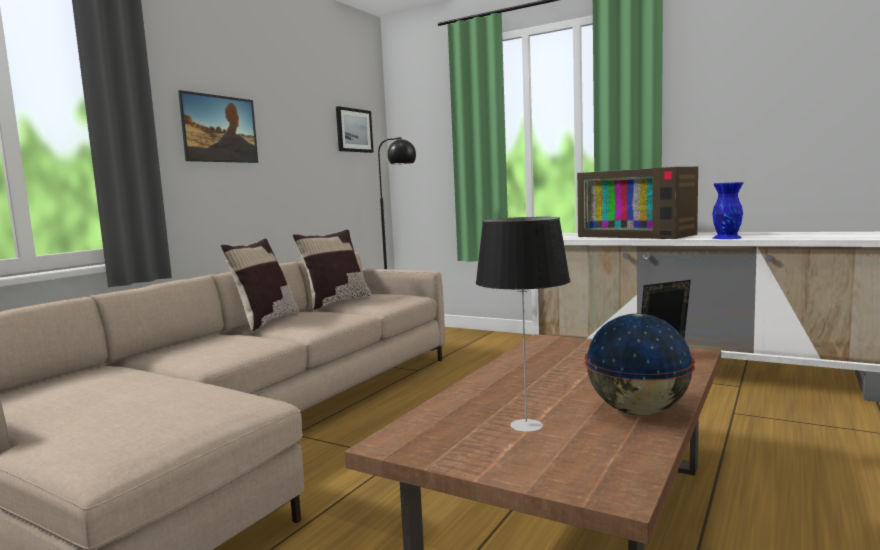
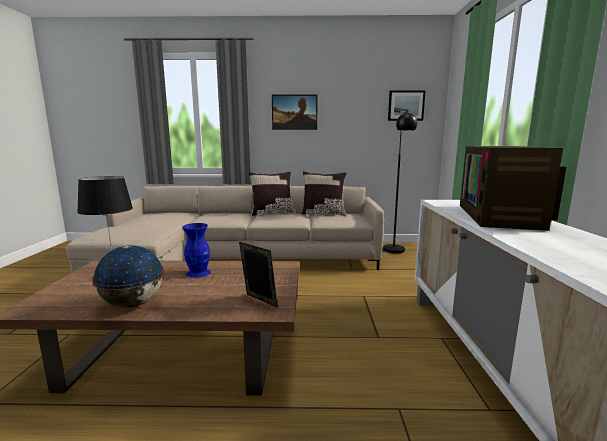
camera: 60 degrees right, 5 degrees up
(727, 237) = (526, 240): blue vase -> blue vase (199, 273)

